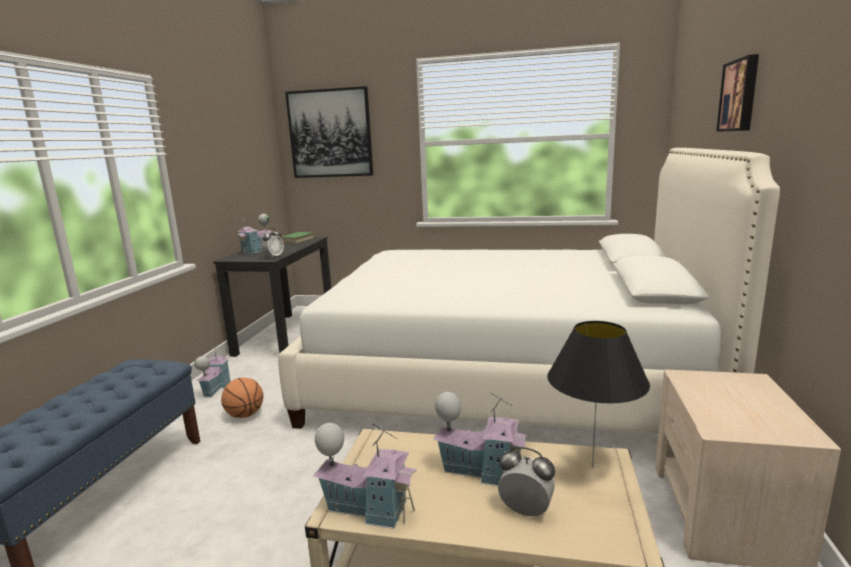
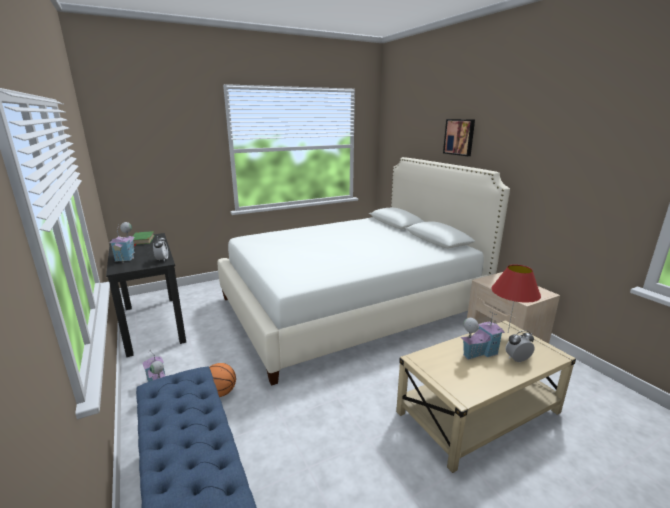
camera: 40 degrees left, 5 degrees up
(330, 133) = (147, 142): picture -> none
(369, 508) = (471, 389): toy house -> none
(592, 467) = (507, 332): black table lamp -> red table lamp

